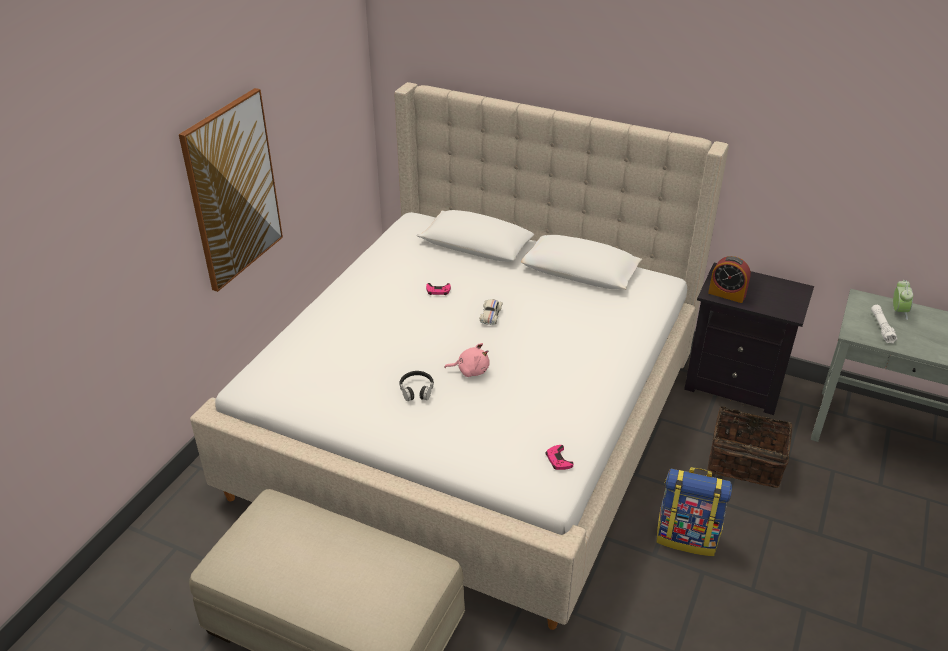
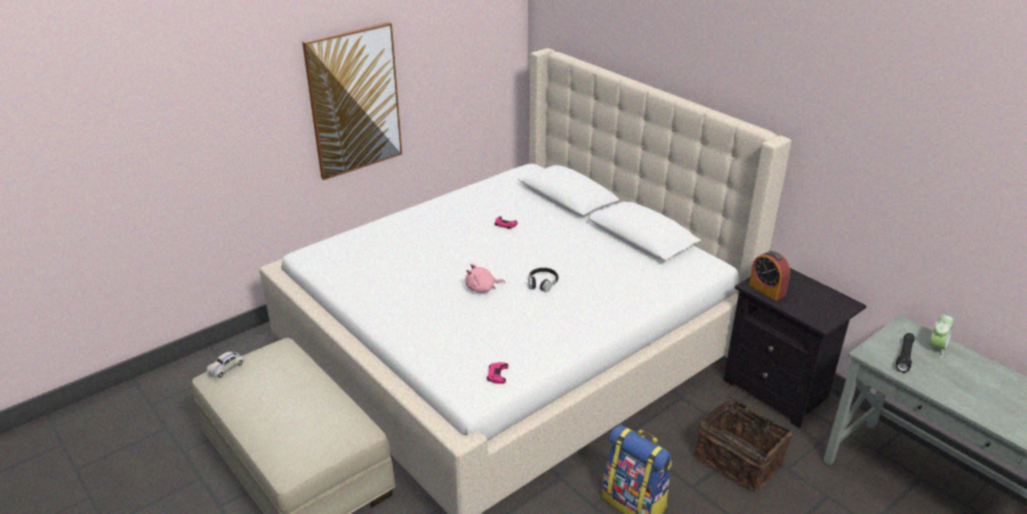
camera: 25 degrees right, 5 degrees down
(416, 390) = (427, 291): black headphones -> black headphones (542, 283)
(470, 370) = (482, 288): pink plush toy -> pink plush toy turned 135 degrees clockwise
(490, 315) = (533, 253): white toy car -> white toy car (226, 368)
(881, 327) = (904, 357): white flashlight -> black flashlight

